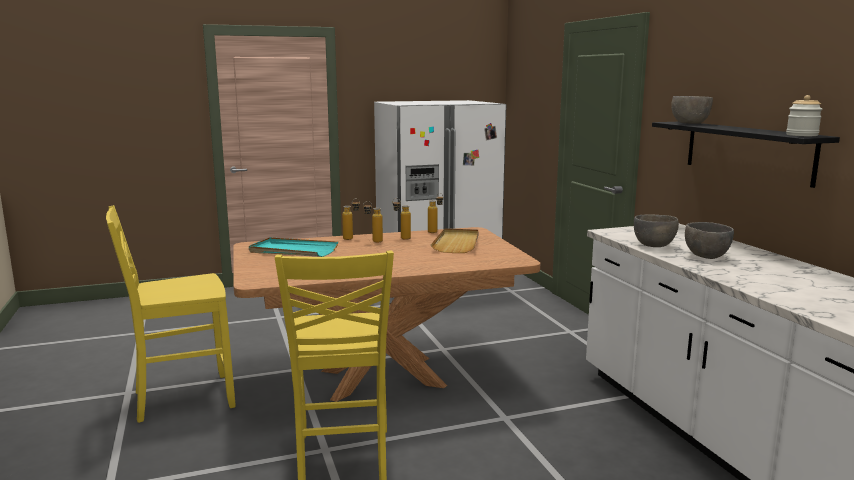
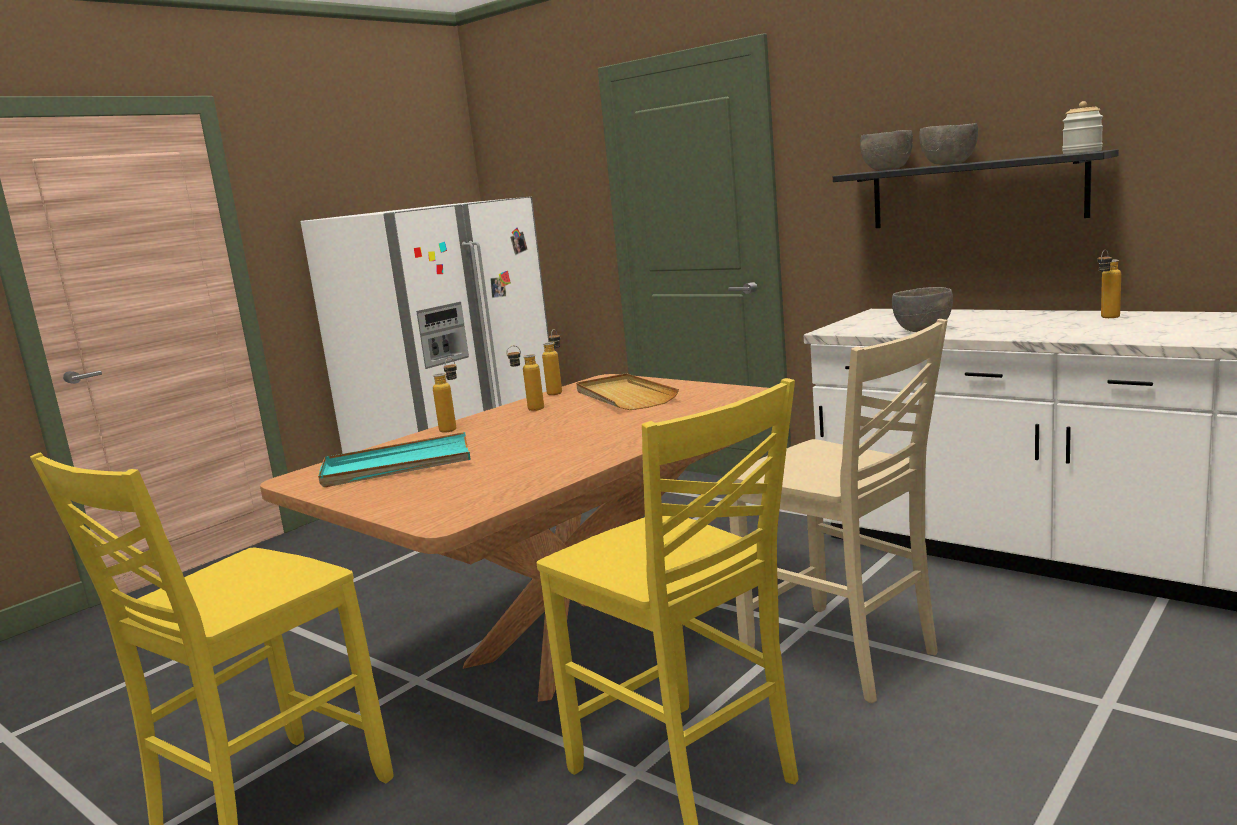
camera: 30 degrees left, 0 degrees up
(373, 241) = (497, 423): bottle -> bottle (1107, 318)
(501, 440) = (842, 654): none -> beige chair
(706, 256) = (1001, 326): grey bowl -> grey bowl (948, 164)

